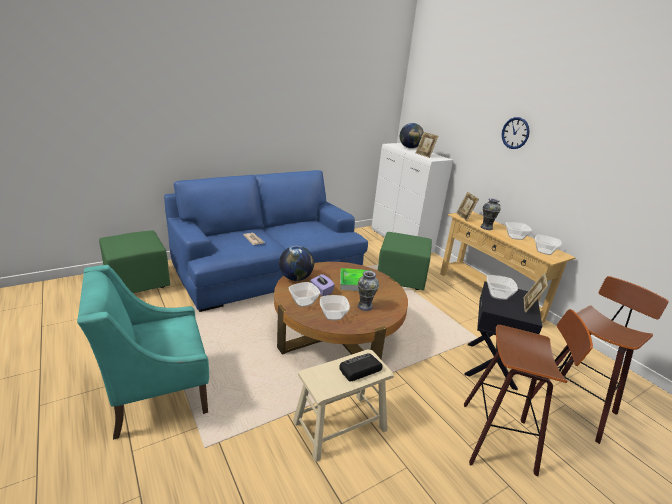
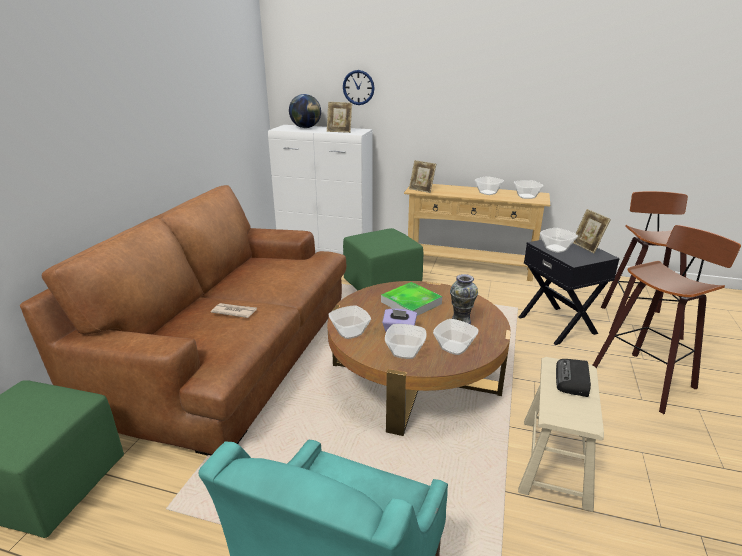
camera: 40 degrees left, 0 degrees up
(267, 269) = (228, 352): blue sofa -> brown sofa
(296, 278) = (350, 332): globe -> bowl
(486, 227) = (455, 193): vase -> none
(515, 133) = (450, 81): wall clock -> wall clock (358, 87)

